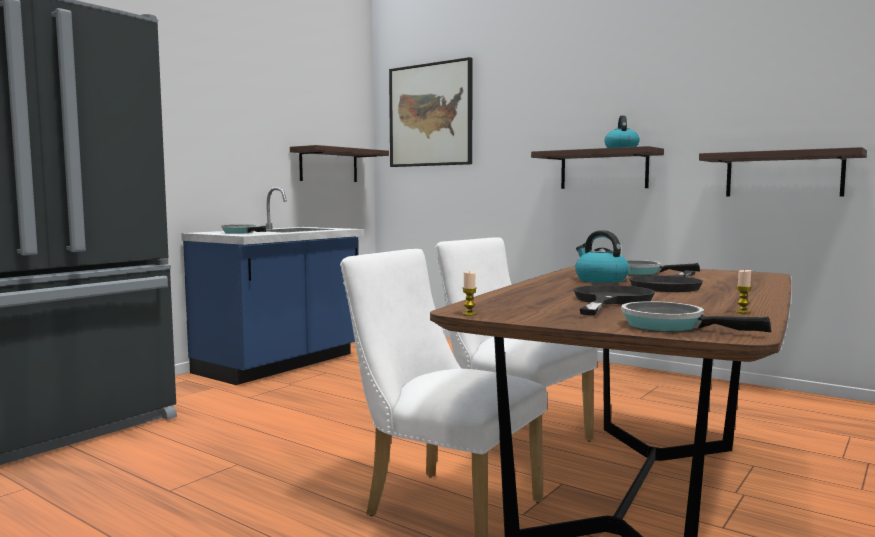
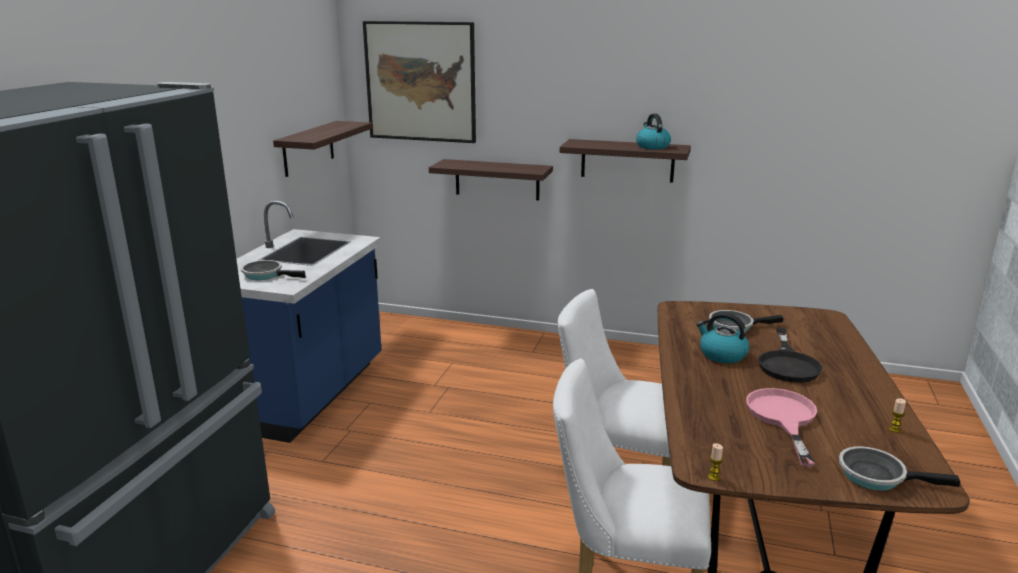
camera: 20 degrees left, 15 degrees up
(609, 301) = (783, 418): black frying pan -> pink frying pan
(783, 174) = (801, 179): shelf -> shelf (497, 179)

